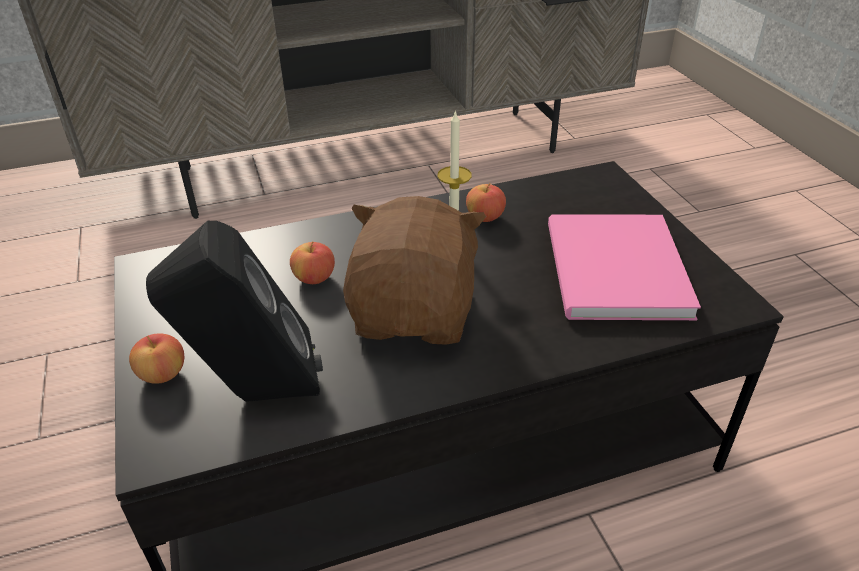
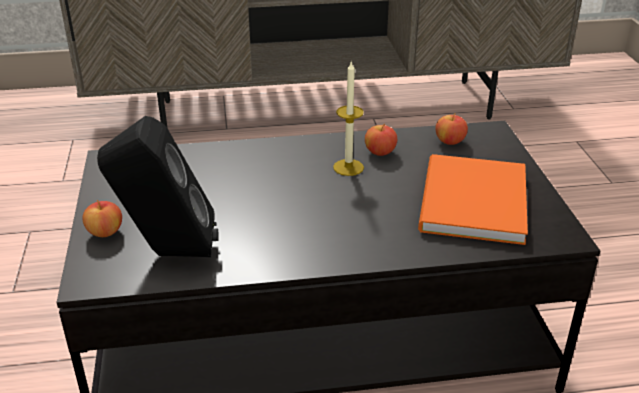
camera: 10 degrees right, 5 degrees down
(314, 278) = (232, 181): apple -> apple (450, 141)
(415, 313) = (302, 214): brown plush toy -> none
(612, 272) = (469, 203): pink book -> orange book

